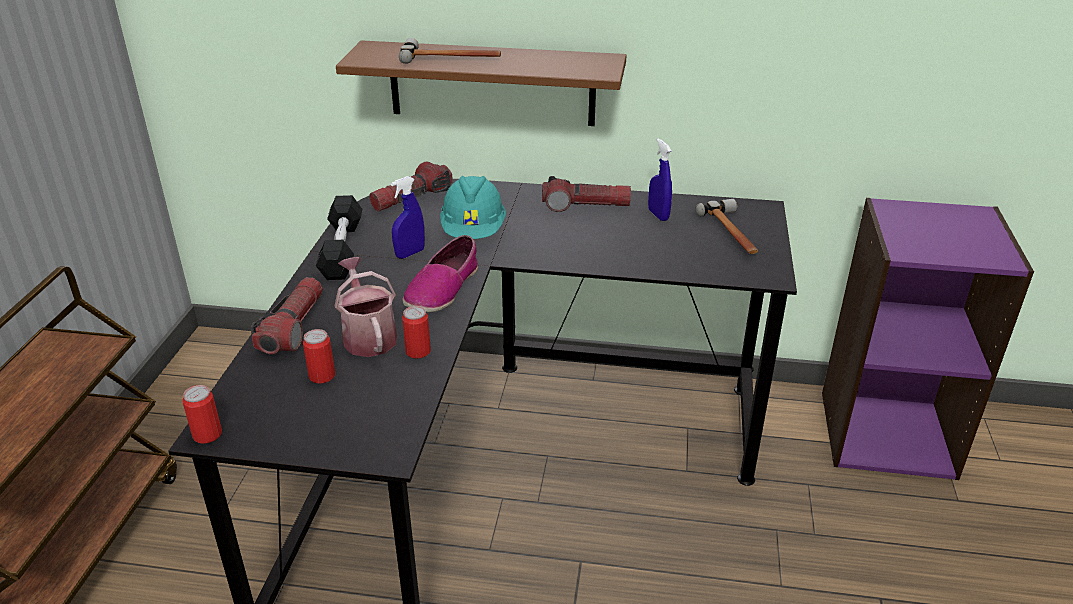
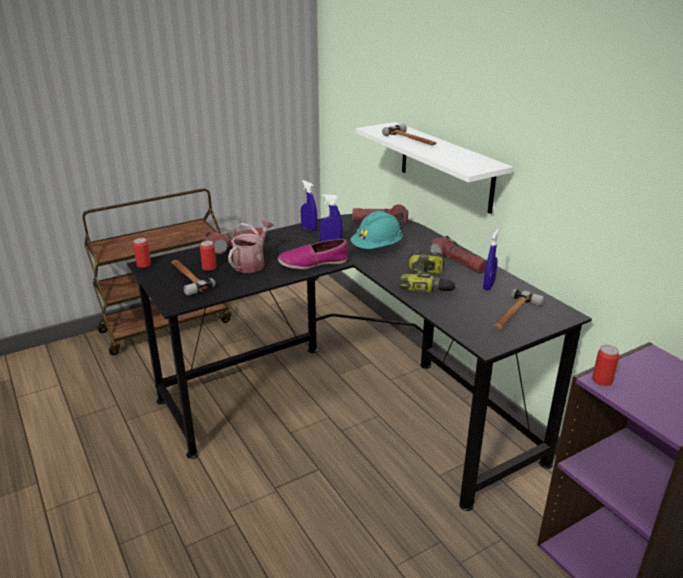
camera: 50 degrees right, 5 degrees down
(325, 410) = (187, 279): none -> hammer
(342, 249) = (309, 228): black dumbbell -> blue spray bottle
(418, 351) = (255, 279): can -> can (602, 380)
(492, 83) = (445, 166): brown shelf -> white shelf
(604, 242) = (429, 282): none -> power drill

